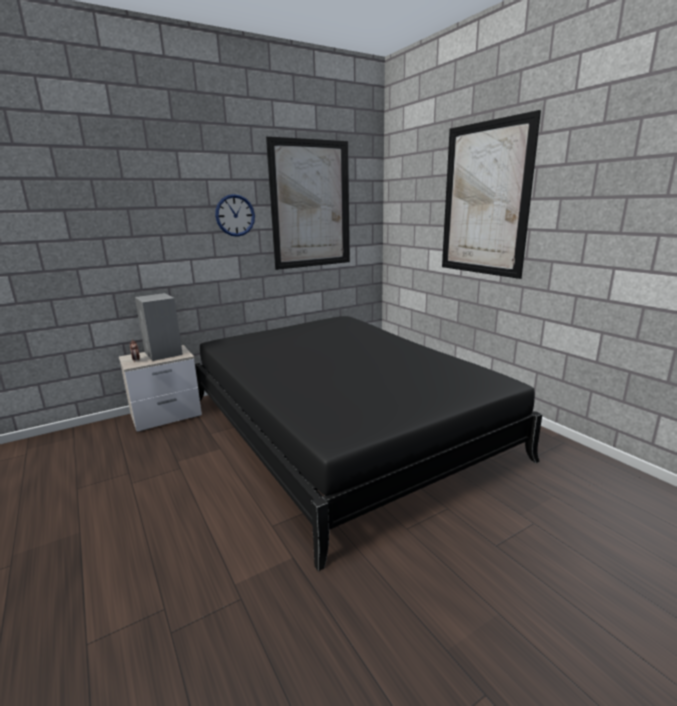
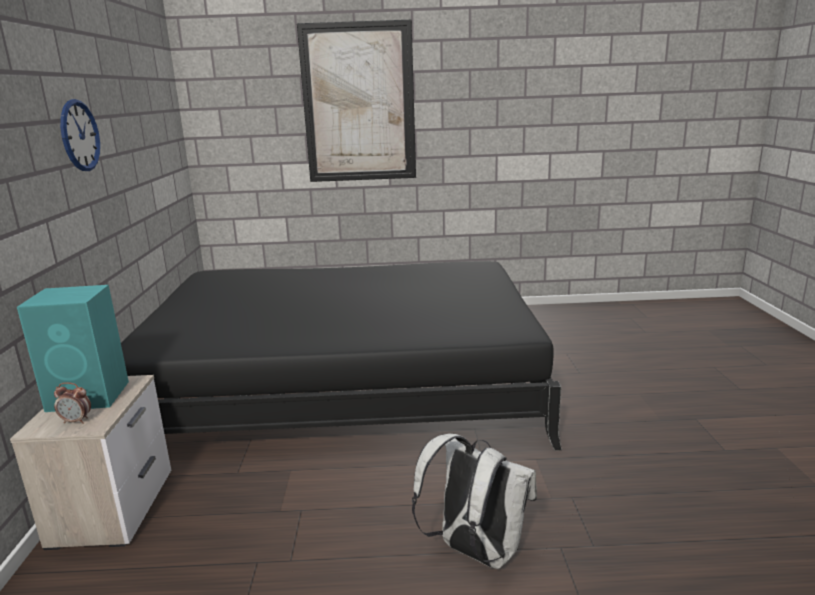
camera: 60 degrees left, 0 degrees up
(150, 557) = (474, 552): none -> white backpack
(163, 353) = (90, 396): grey speaker -> turquoise speaker
(311, 205) = (136, 115): picture -> none

